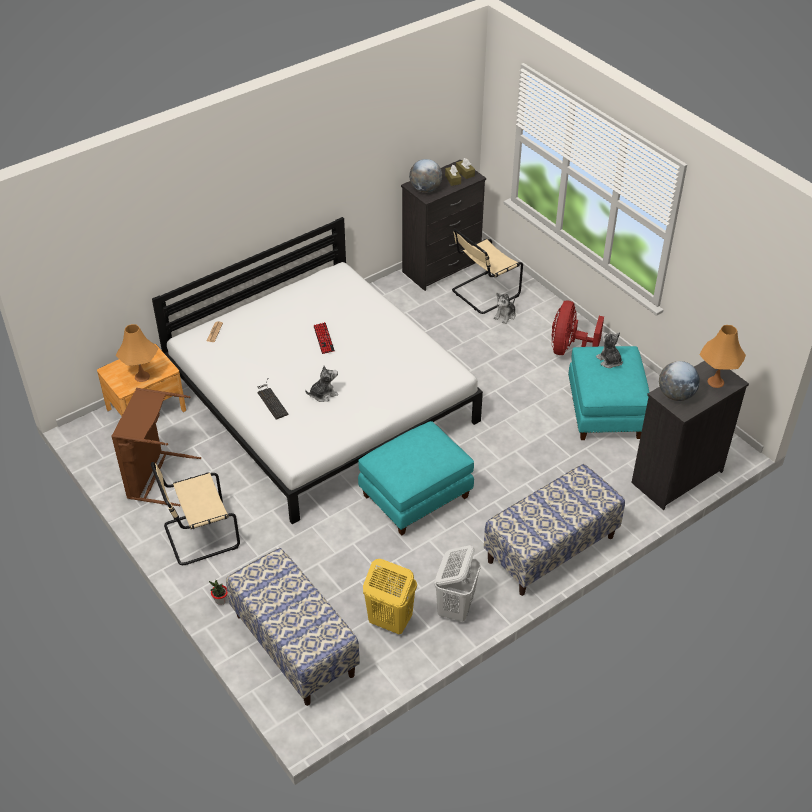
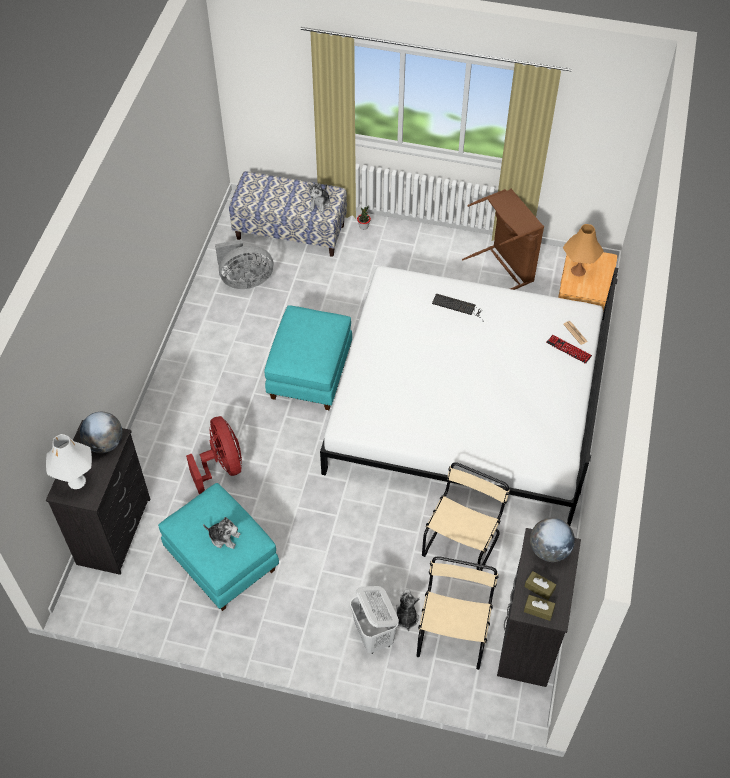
camera: 140 degrees right, 10 degrees up
(198, 536) = (425, 251): beige chair -> beige chair (462, 542)
(323, 339) = (484, 384): keyboard -> keyboard (568, 349)
(323, 394) = (427, 337): plush toy -> plush toy (320, 204)
(389, 621) = (245, 280): yellow laundry basket -> grey fan
(455, 607) = (209, 315): white laundry basket -> white laundry basket (374, 636)
(551, 549) = (174, 398): bench -> none
(569, 348) = (311, 617): red fan -> red fan (221, 466)
(715, 382) = (77, 481): orange table lamp -> white table lamp

